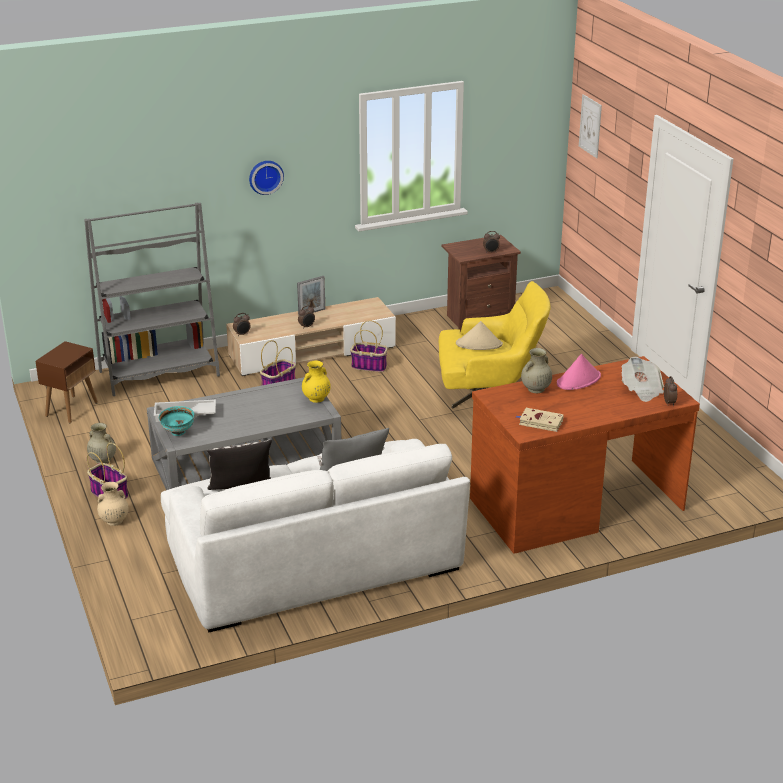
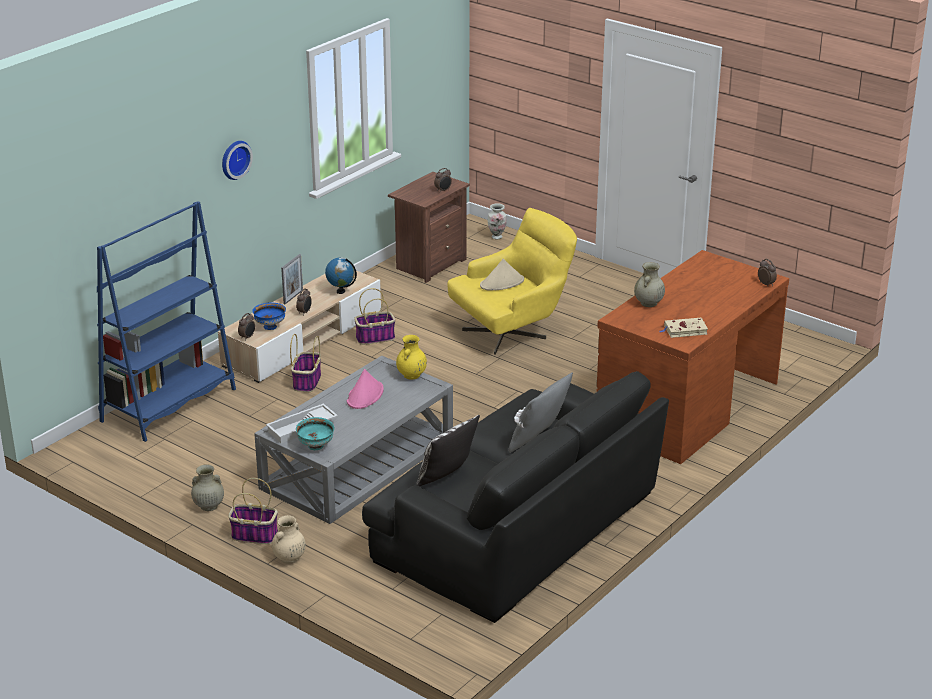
camera: 30 degrees left, 0 degrees up
(72, 409) = (114, 467): brown side table -> none
(159, 374) = (169, 405): grey bookcase -> blue bookcase
(268, 330) = (270, 326): none -> blue bowl
(314, 559) = (518, 527): white sofa -> black sofa
(353, 318) = (341, 291): none -> globe
(560, 311) = (497, 237): none -> vase
(578, 380) = (674, 285): pink hat -> pink hat (365, 395)
(590, 126) = (505, 41): picture -> none
(641, 390) = (733, 279): newspaper -> none

